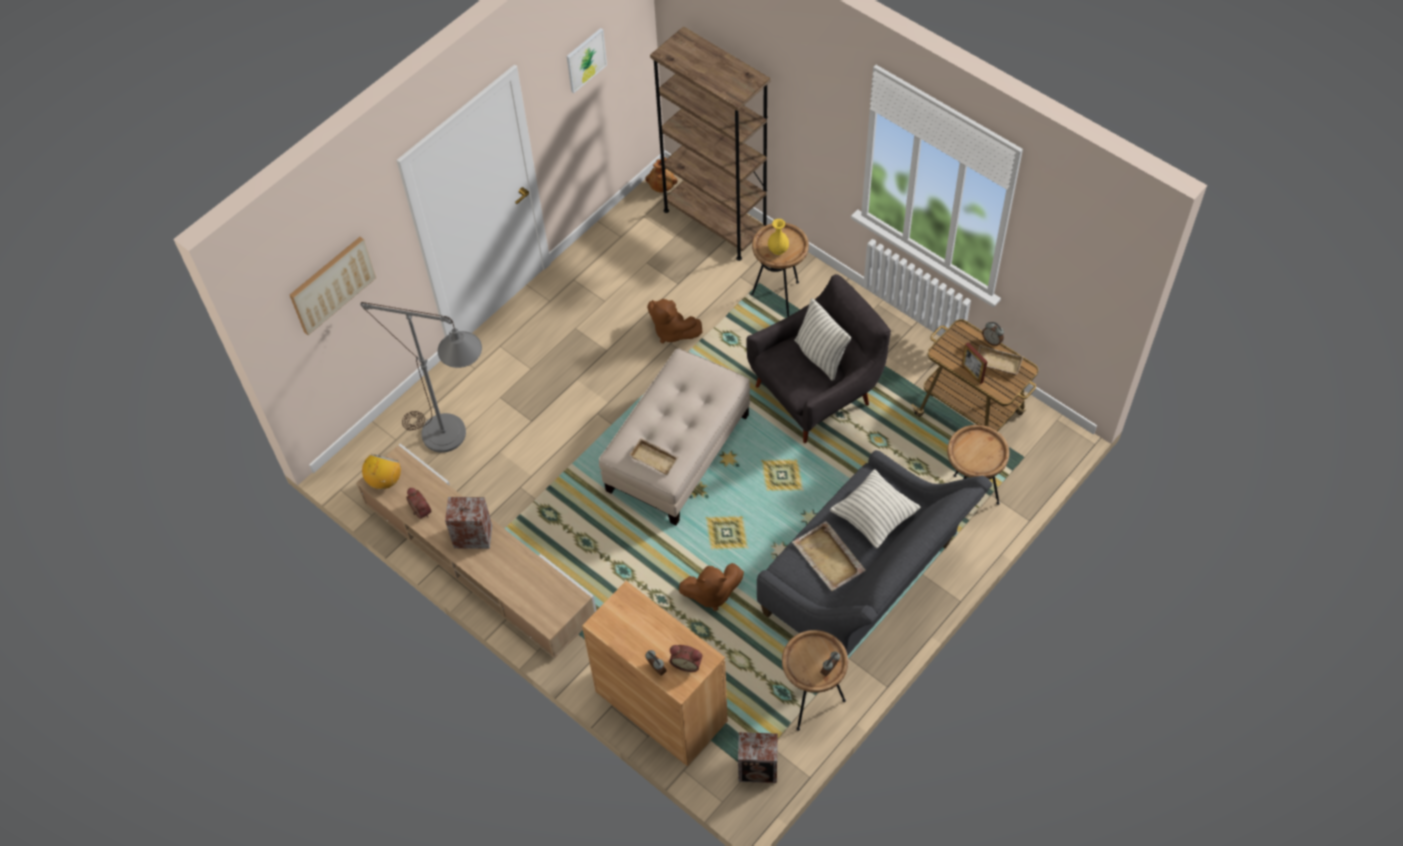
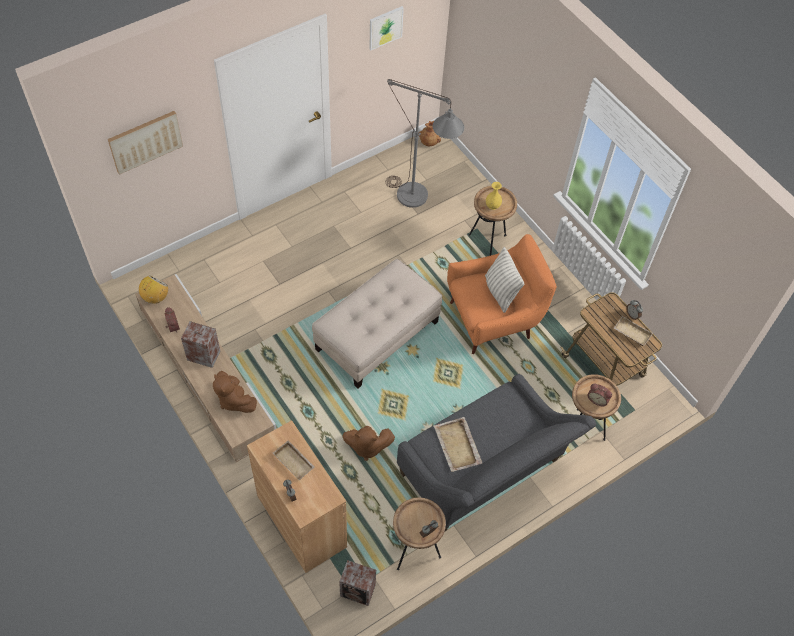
camera: 10 degrees right, 0 degrees up
(455, 438) = (221, 281): grey floor lamp -> grey floor lamp (419, 200)
(655, 458) = (353, 334): beige tray -> beige tray (295, 462)
(672, 331) = (402, 246): brown plush toy -> brown plush toy (234, 400)
(687, 663) = (315, 497): alarm clock -> alarm clock (597, 399)
(715, 222) = (459, 177): brown bookcase -> none
(817, 392) = (494, 319): grey armchair -> orange armchair
(874, 517) = (502, 424): pillow -> none
(972, 373) = (609, 335): picture frame -> none

